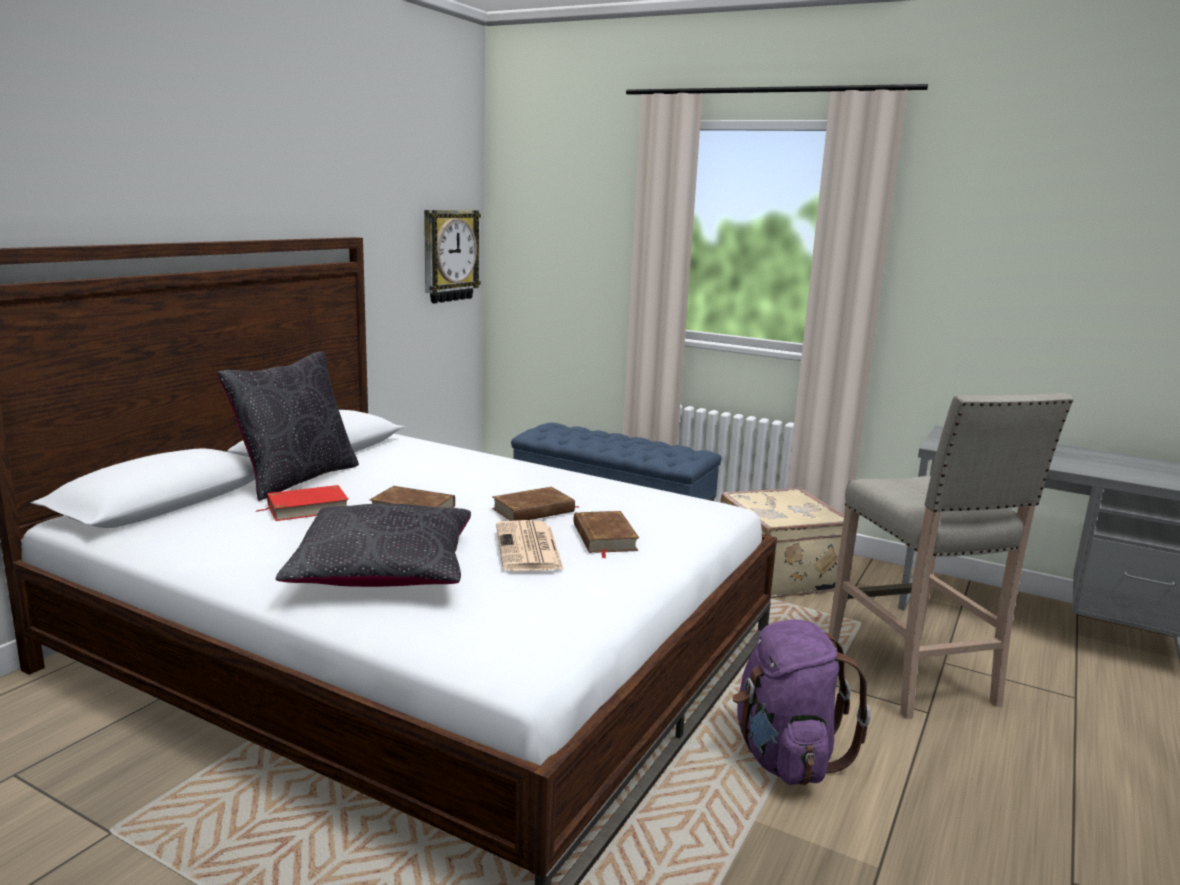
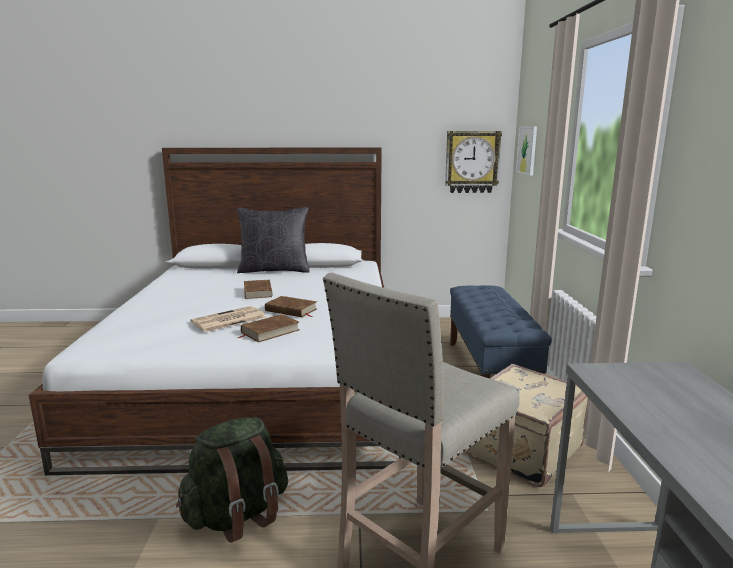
camera: 60 degrees right, 0 degrees up
(307, 508) = (239, 280): red book -> none
(384, 571) = (175, 306): black pillow -> none
(536, 238) = (527, 150): none -> picture
(785, 757) = (237, 515): purple backpack -> green backpack

